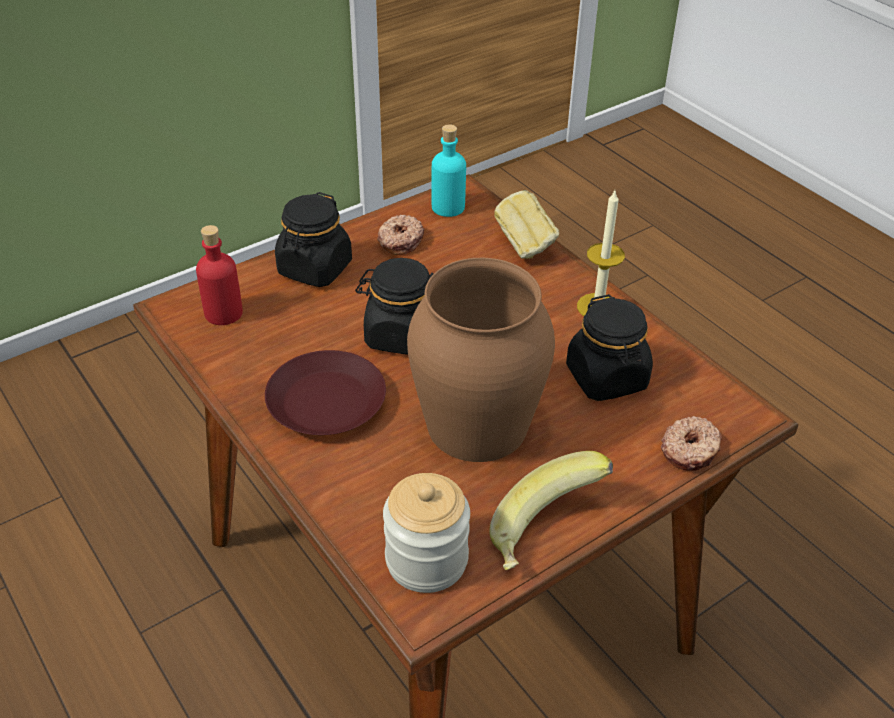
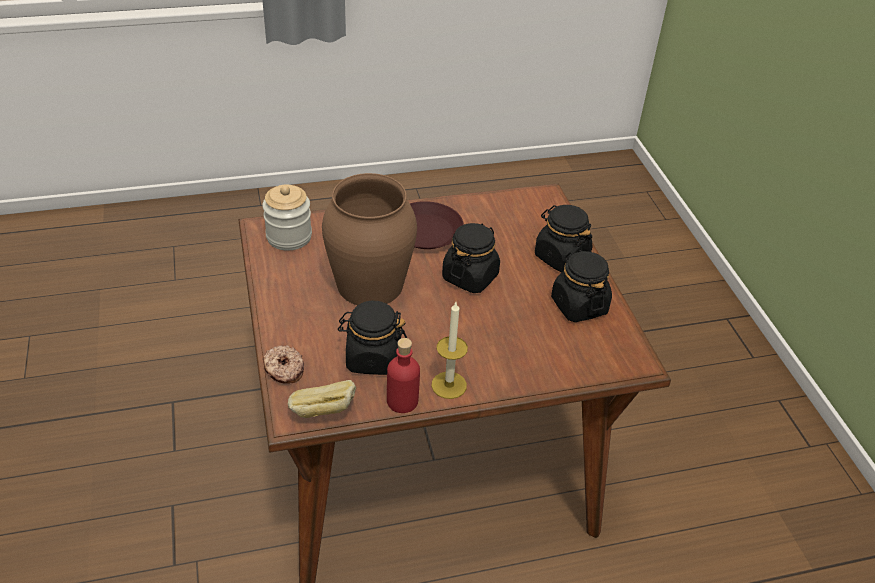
camera: 110 degrees right, 0 degrees up
(223, 313) = (530, 211): red bottle -> red bottle (402, 401)
(399, 241) = (578, 305): donut -> black jar
(448, 207) = (617, 346): turquoise bottle -> none
(525, 246) = (544, 372): bread -> bread (323, 414)
(547, 534) = (271, 283): banana -> none

